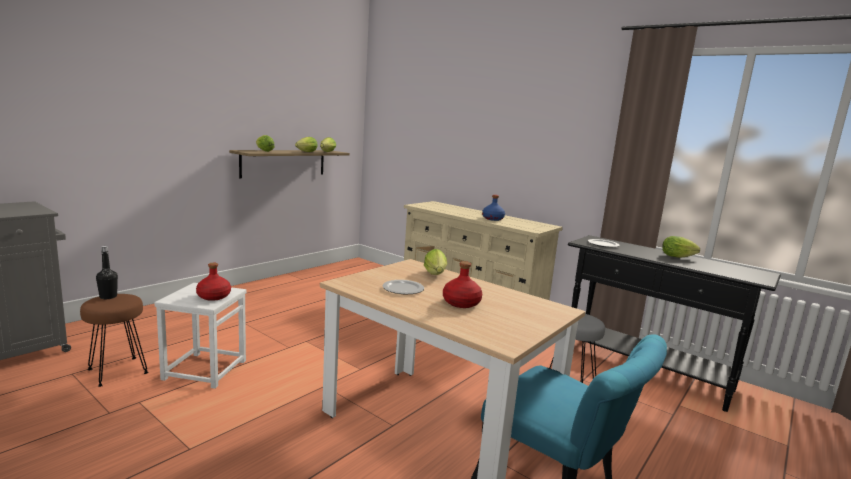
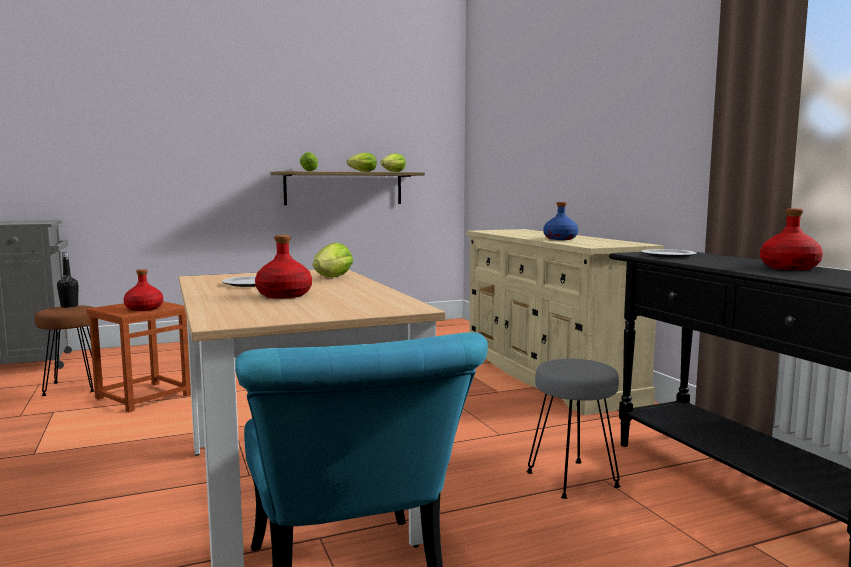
camera: 30 degrees right, 5 degrees down
(204, 369) = (143, 396): white stool -> brown stool
(679, 257) = (789, 267): lettuce -> red bottle

